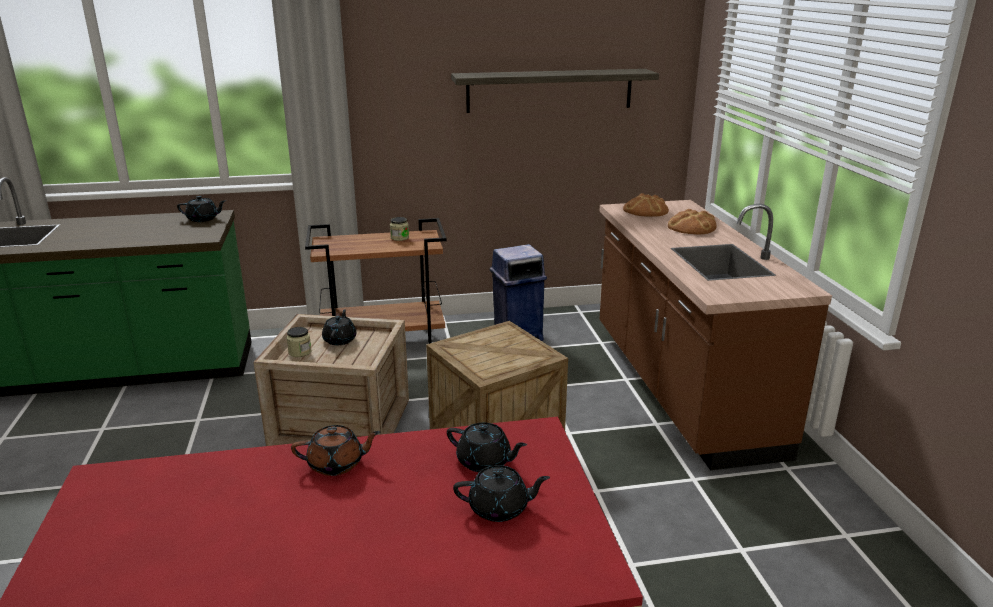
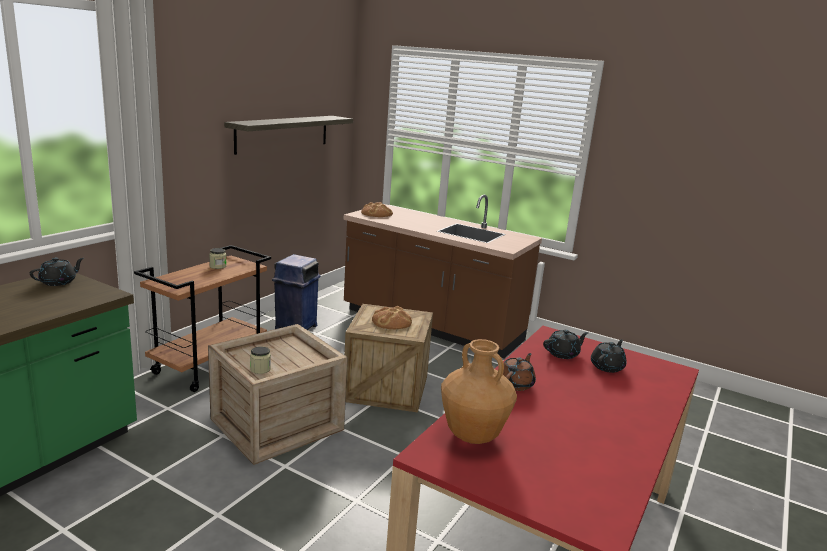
camera: 50 degrees left, 5 degrees down
(165, 488) = (473, 436): none -> brown vase
(340, 339) = (270, 352): black teapot -> none
(691, 227) = (420, 218): bread -> bread (392, 321)

